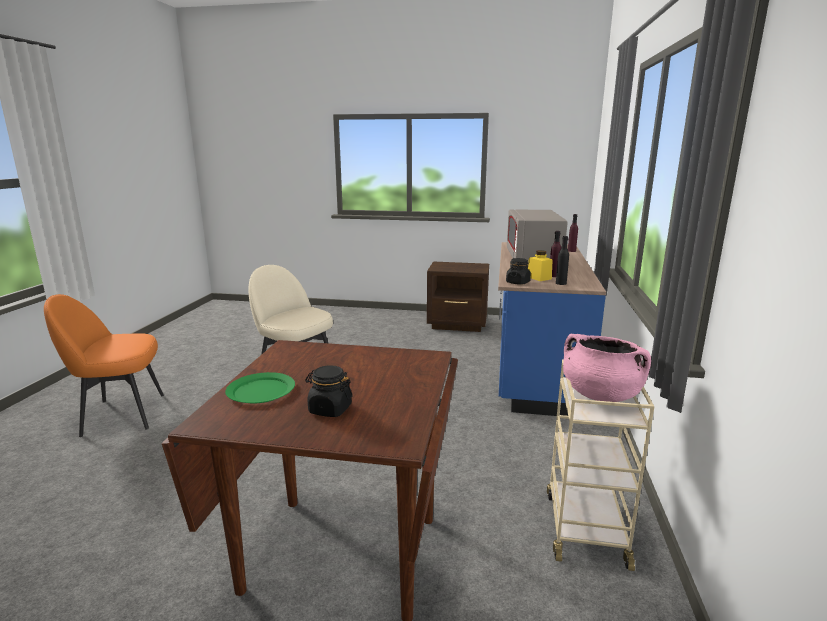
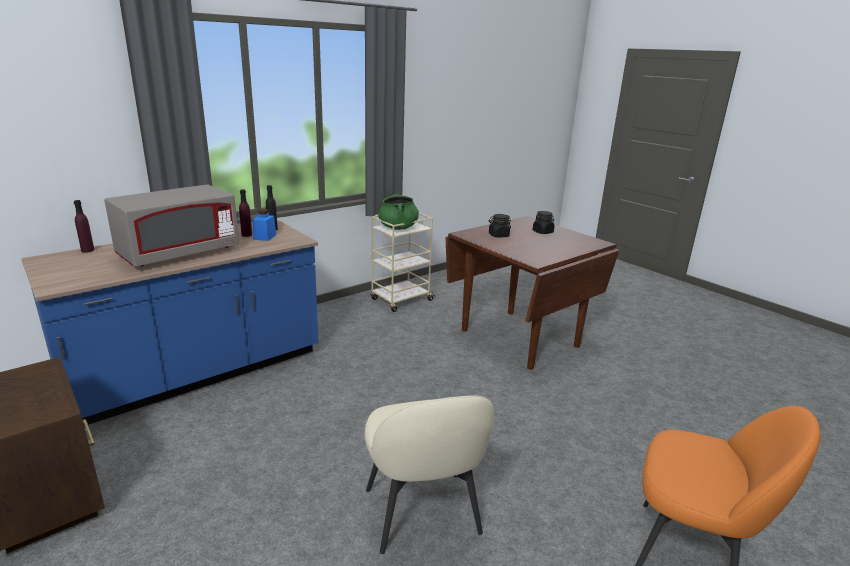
camera: 140 degrees left, 5 degrees up
(261, 391) = (568, 245): green plate -> none
(518, 282) = (294, 239): black jar -> black jar (498, 235)
(539, 278) = (264, 237): yellow jar -> blue jar
(600, 395) = (398, 228): pink cooking pot -> green cooking pot

